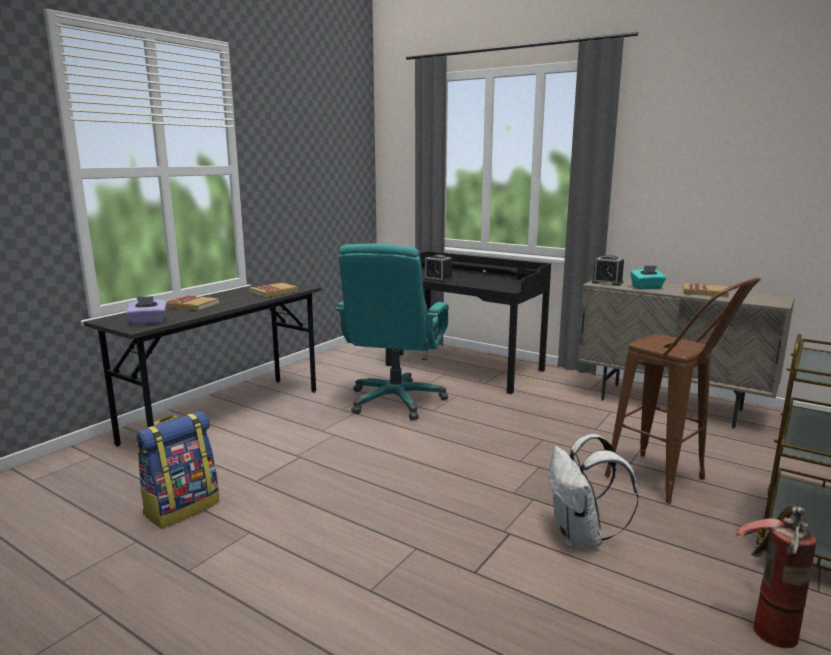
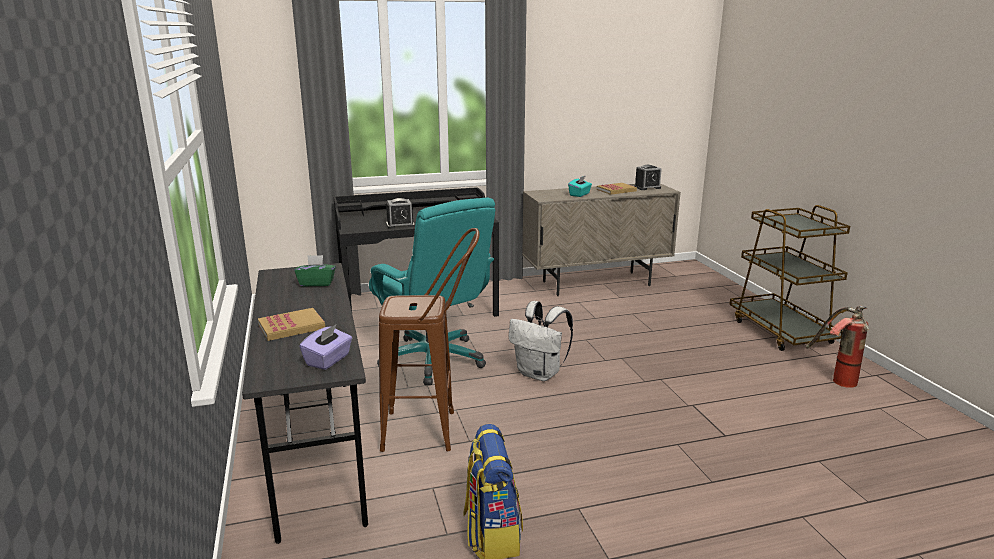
camera: 50 degrees left, 5 degrees up
(273, 292) = (317, 283): book -> green tissue box
(581, 537) = (720, 386): white backpack -> white backpack (540, 374)
(607, 282) = (547, 196): alarm clock -> alarm clock (647, 187)
(668, 483) = (689, 334): brown stool -> brown stool (433, 431)

